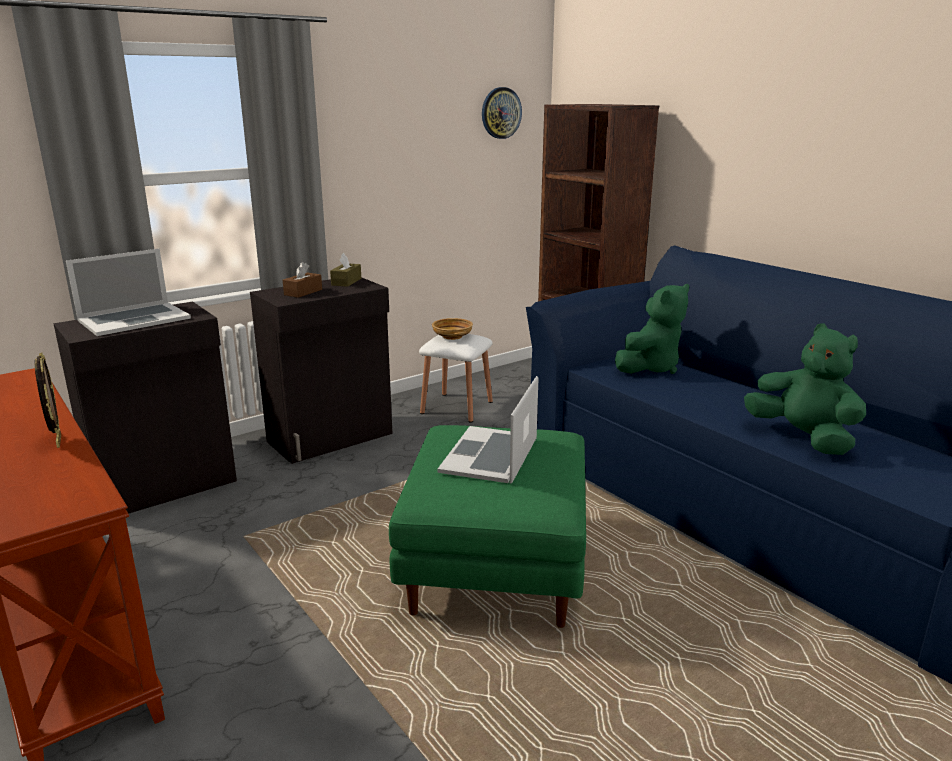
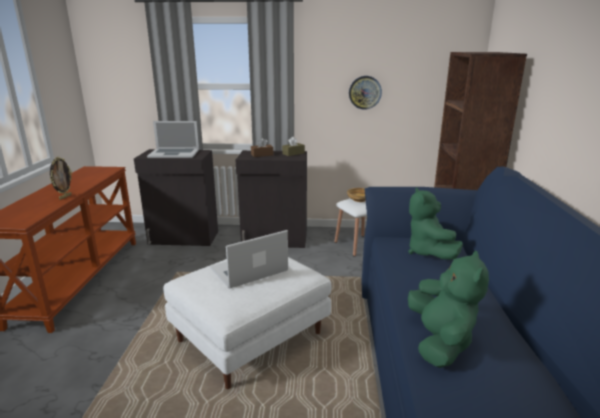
camera: 40 degrees right, 0 degrees up
(495, 561) = (251, 336): green ottoman -> white ottoman
(501, 113) = (438, 57): wall clock -> wall clock (365, 92)
(650, 367) = (428, 252): green plush toy -> green plush toy turned 90 degrees clockwise

